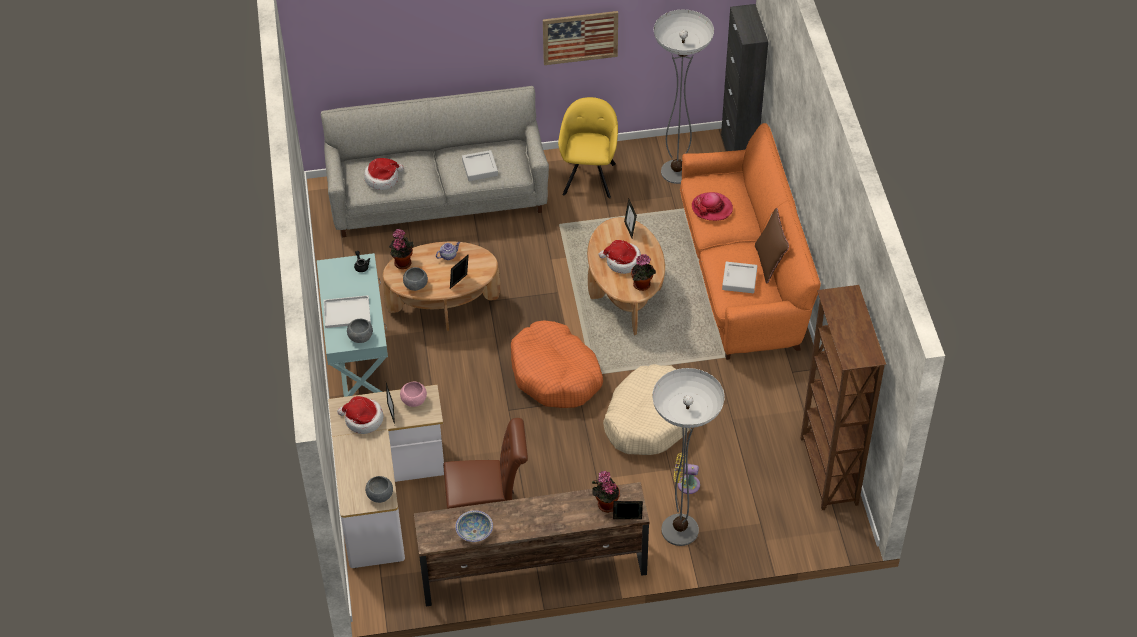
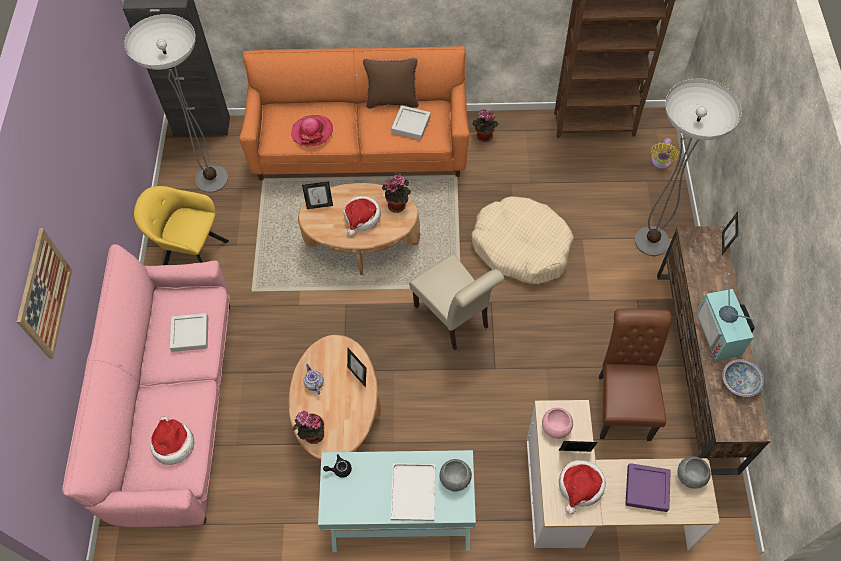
camera: 80 degrees left, 10 degrees up
(365, 465) = (647, 489): none -> purple tray
(416, 285) = (351, 423): grey bowl -> none
(438, 198) = (176, 407): grey sofa -> pink sofa
(523, 518) = (721, 334): none -> television
(555, 374) = (454, 319): orange dog bed -> beige chair
(580, 37) = (92, 161): picture -> picture (44, 294)
(605, 504) = (704, 259): potted plant -> potted plant (483, 137)
(686, 484) = (600, 229): yellow fan -> yellow fan (660, 163)

